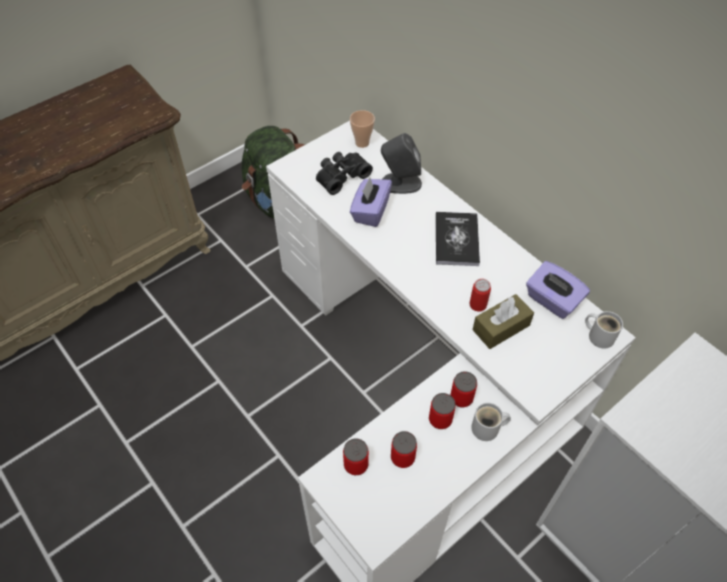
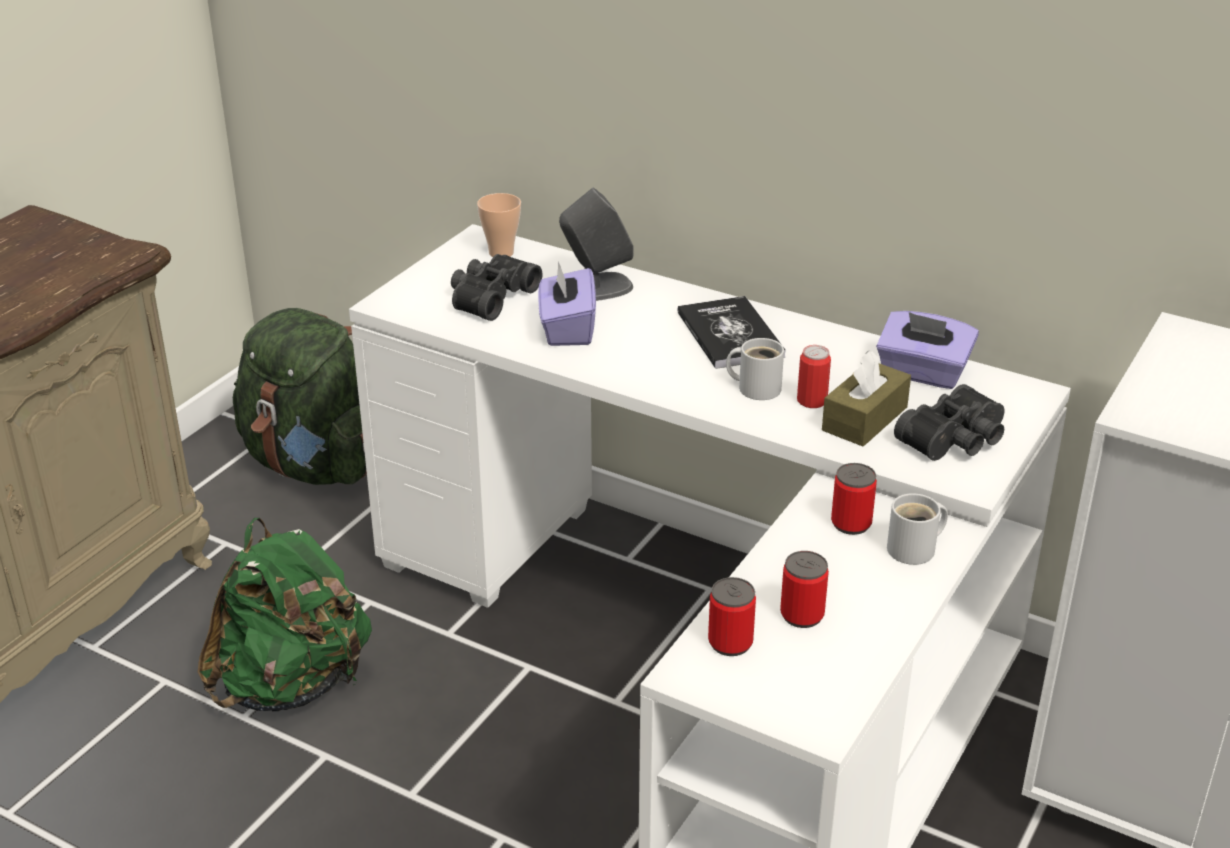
camera: 20 degrees left, 20 degrees down
(219, 334) = (292, 684): none -> green backpack
(440, 419) = (833, 556): can -> none
(545, 360) = (956, 440): none -> black binoculars
(599, 335) = (1017, 396): white mug -> white mug (756, 387)

